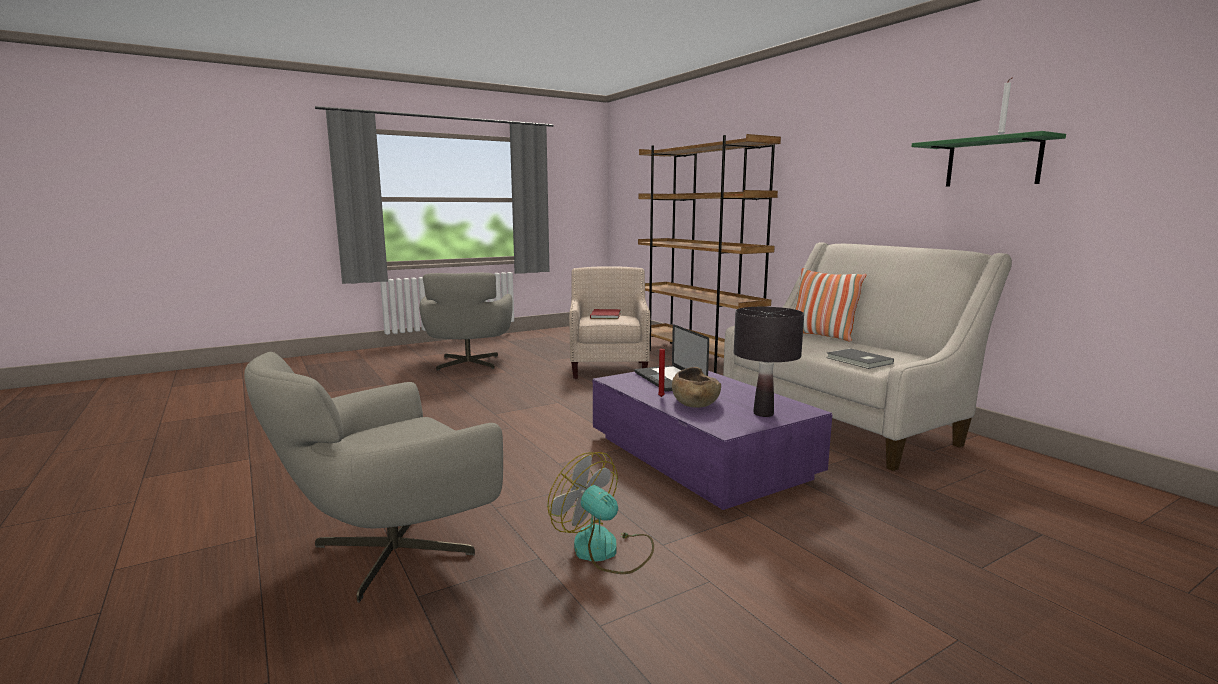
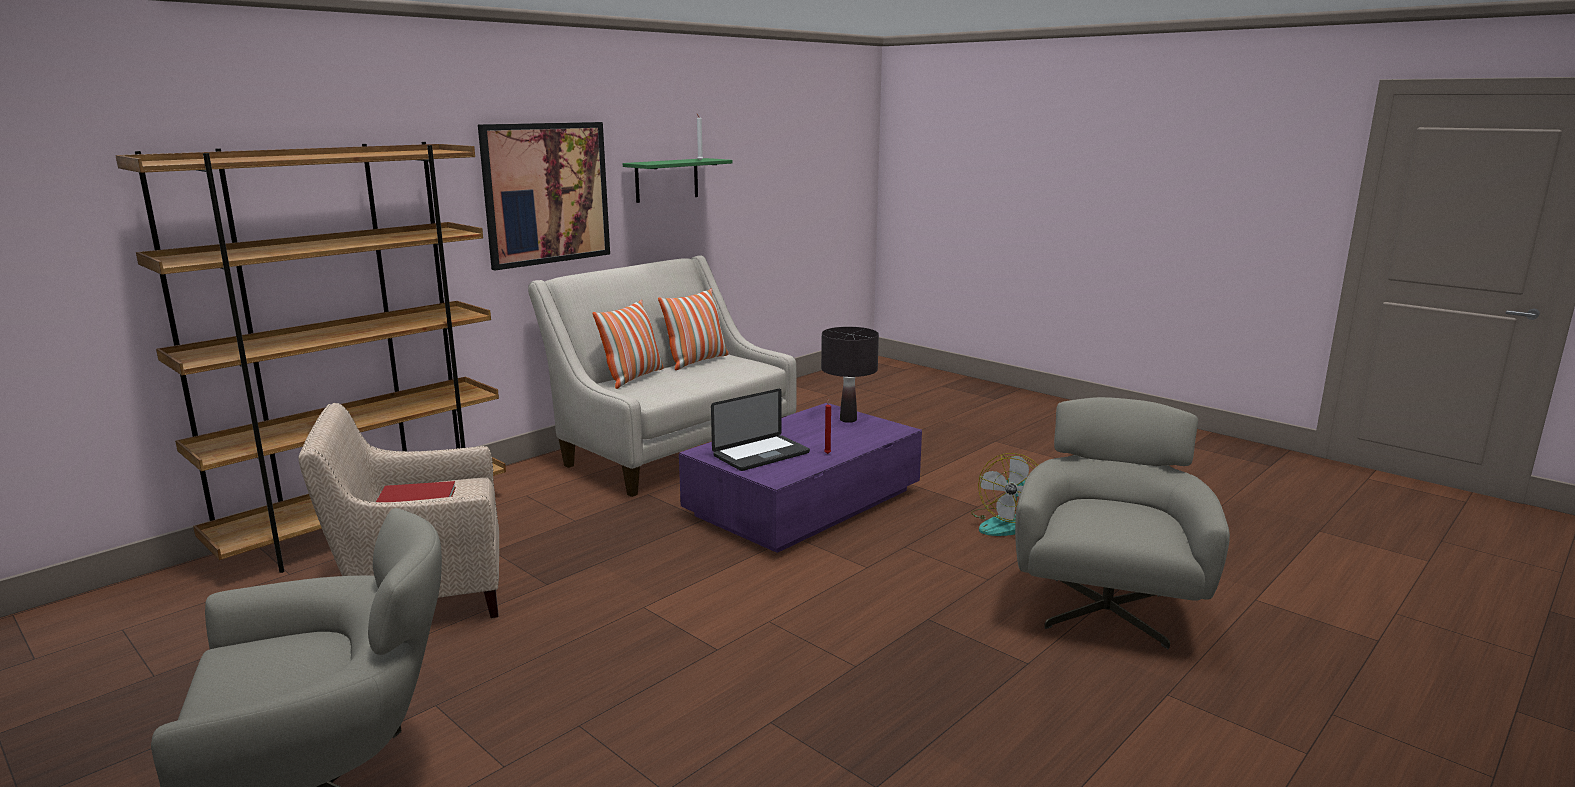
camera: 105 degrees left, 5 degrees up
(387, 553) = (1106, 607): grey armchair -> grey armchair turned 105 degrees counterclockwise
(695, 402) = (833, 441): brown bowl -> none
(857, 174) = (546, 193): none -> picture
(858, 361) = (744, 370): grey book -> none
(889, 351) = (696, 361): none -> pillow

